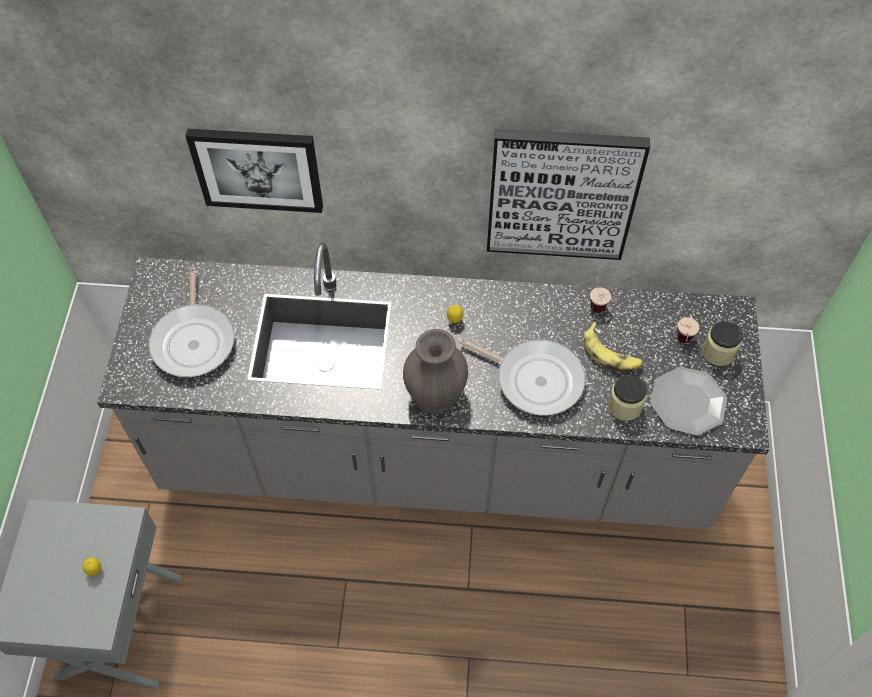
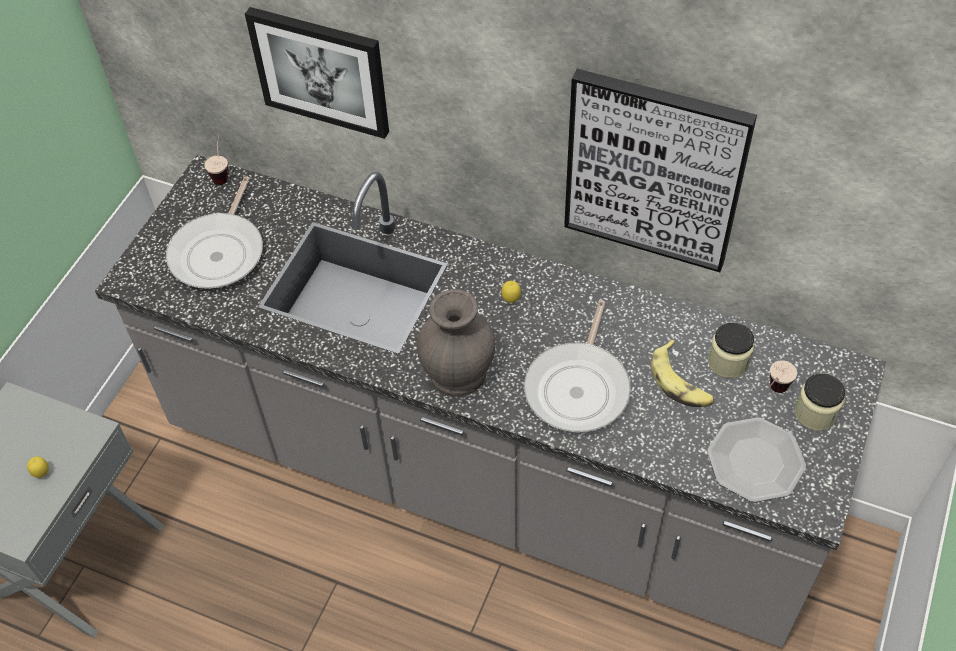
camera: 20 degrees right, 5 degrees down
(535, 379) = (579, 387): frying pan -> frying pan turned 60 degrees clockwise
(595, 300) = (684, 317): cup -> cup (222, 172)
(624, 406) = (675, 445): jar -> jar (728, 362)

